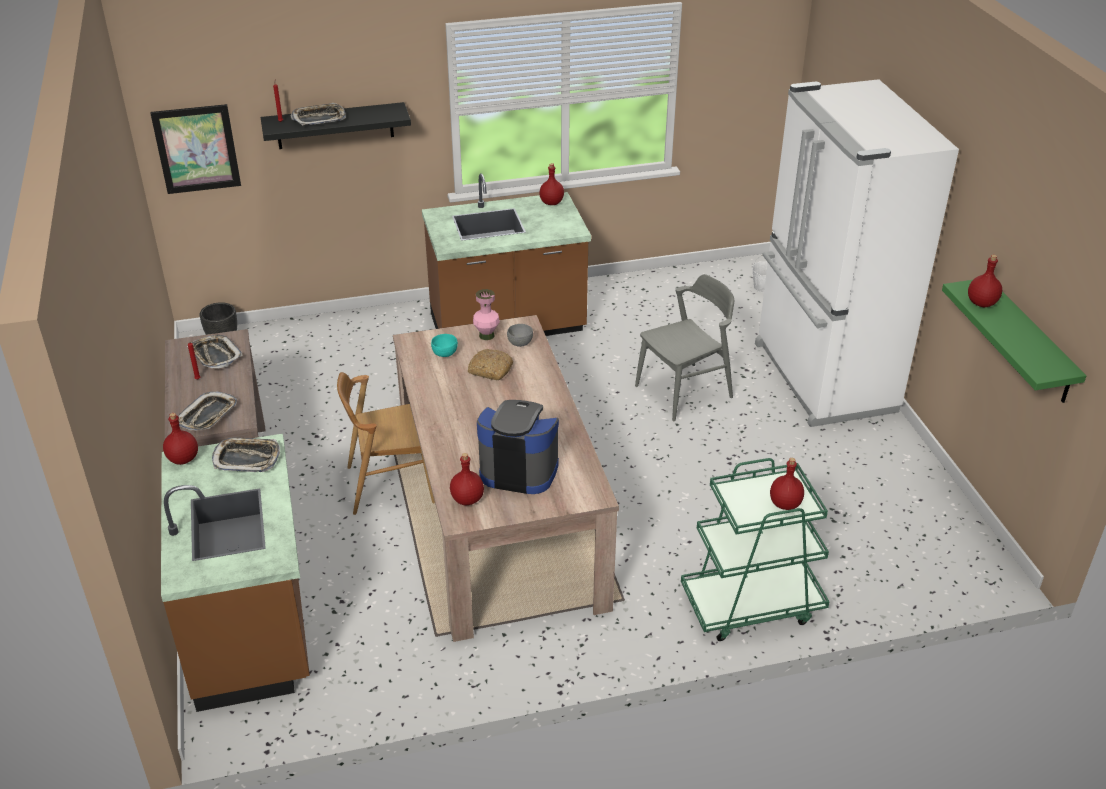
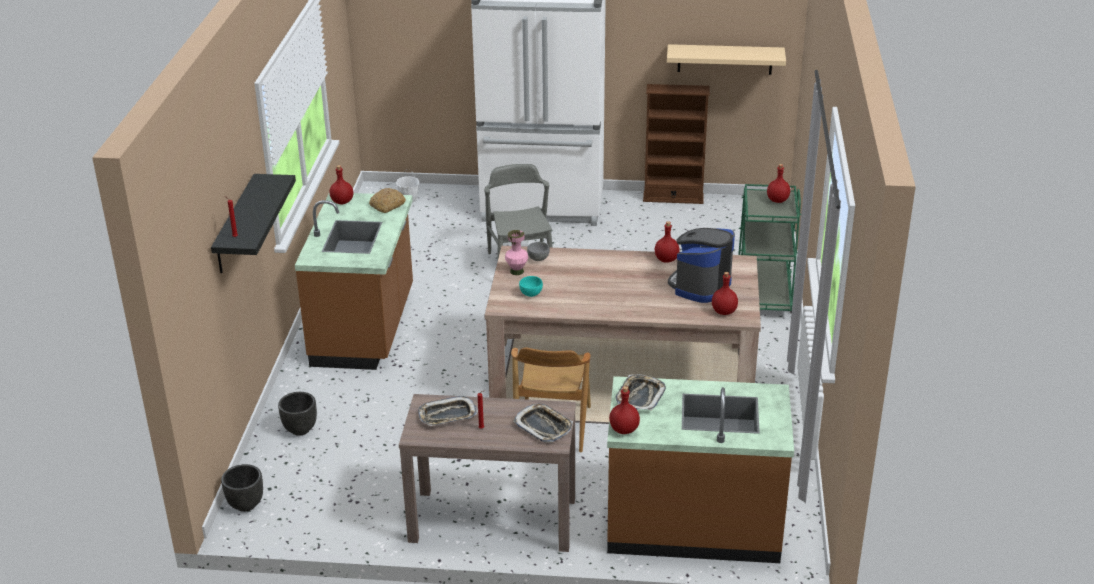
camera: 70 degrees left, 5 degrees down
(196, 149) = (192, 312): picture -> none
(319, 118) = (248, 217): tray -> none
(333, 335) = (300, 430): none -> black planter
(490, 370) = (567, 277): bread -> bread (387, 205)
(933, 476) = (673, 198): none -> brown bookcase
(982, 303) = (696, 53): red bottle -> red bottle (667, 259)
(1029, 342) = (725, 59): green shelf -> beige shelf

